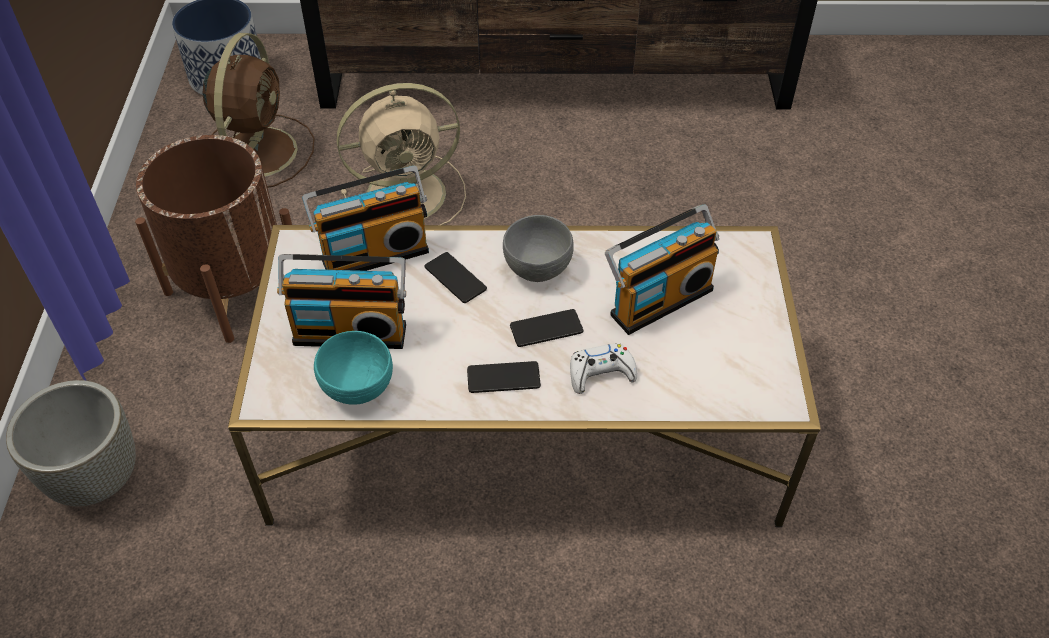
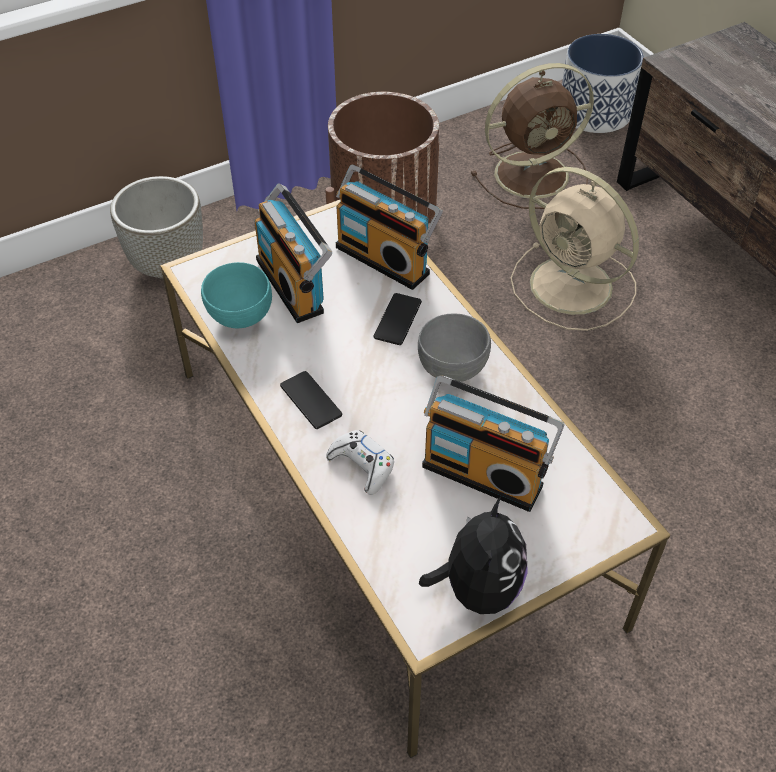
camera: 60 degrees right, 0 degrees up
(546, 329) = (386, 405): phone -> none
(764, 354) = (477, 587): none -> plush toy

